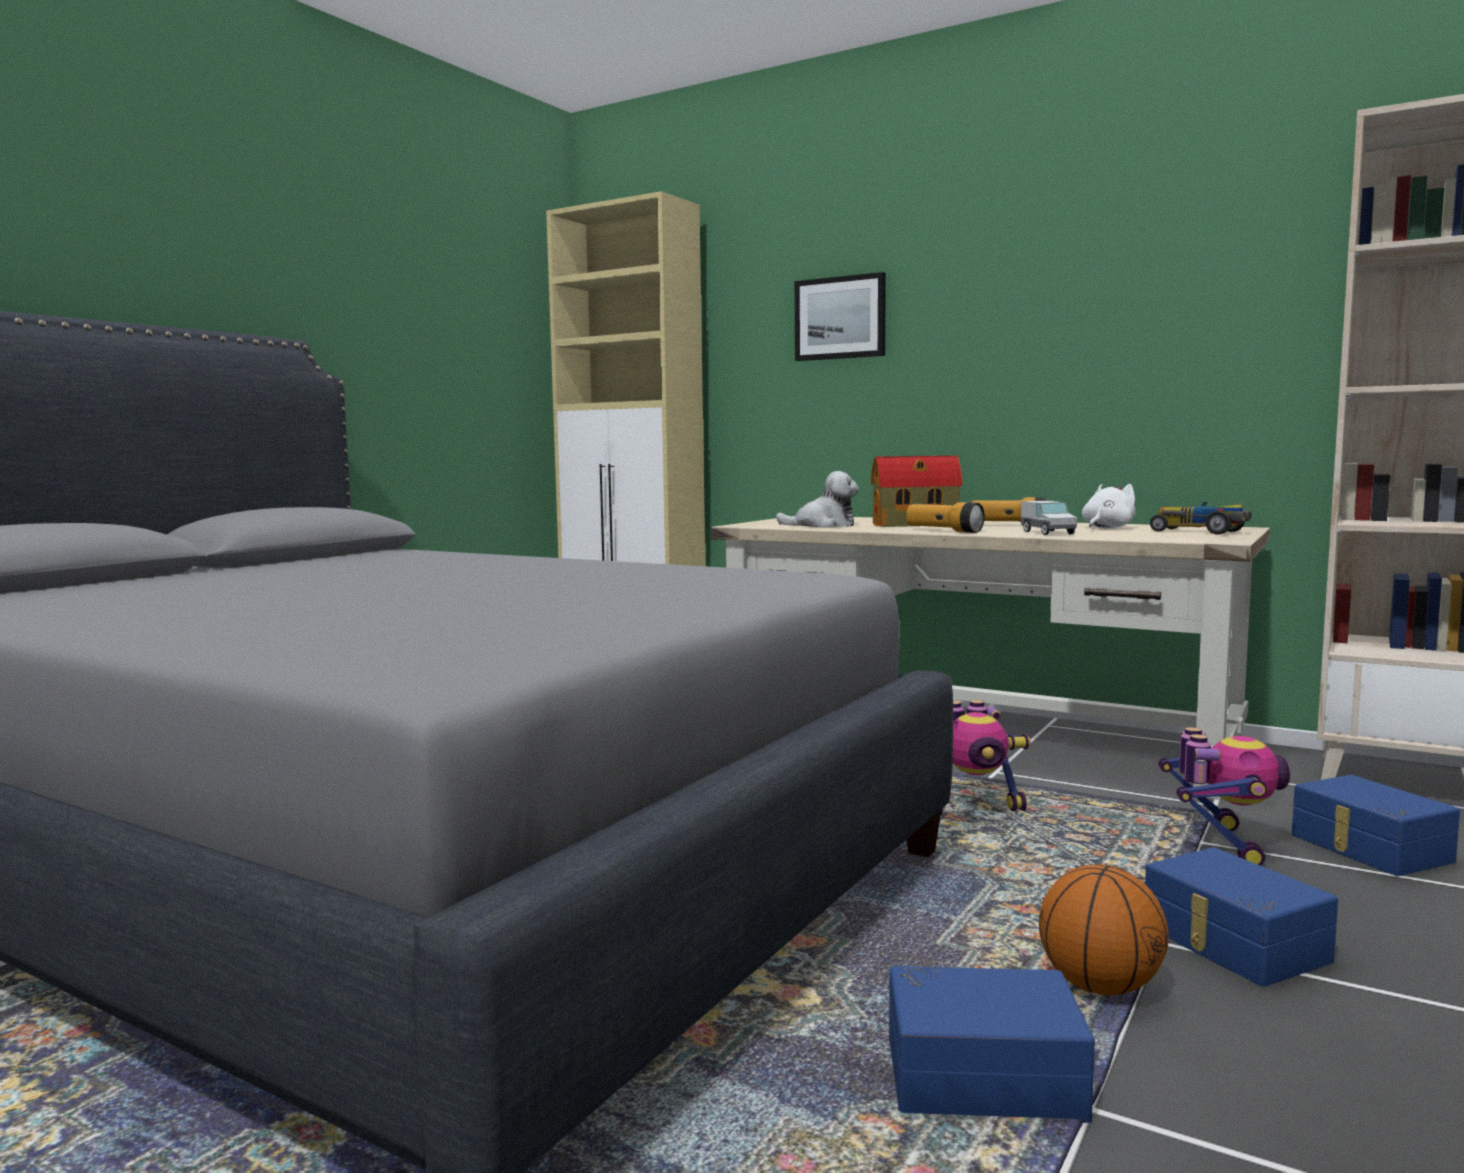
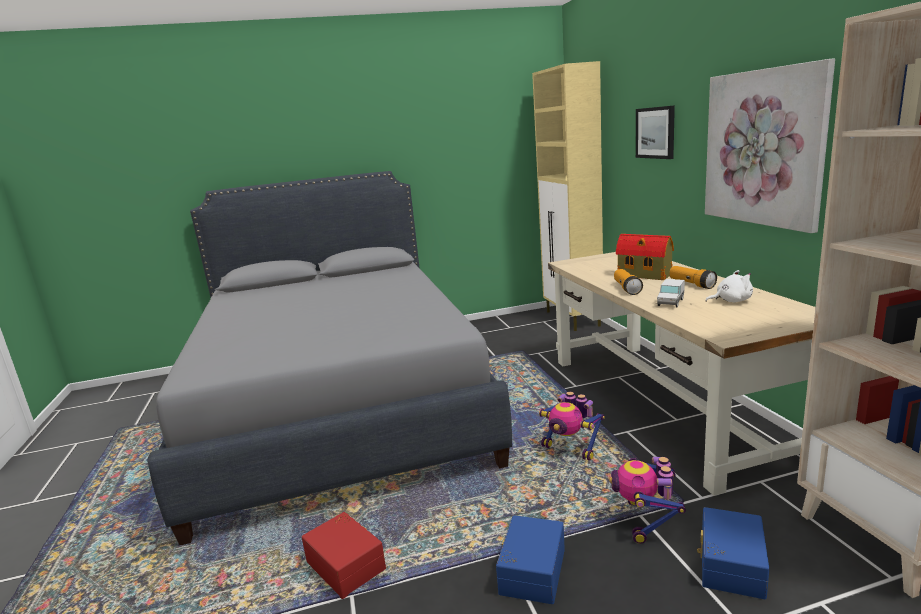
camera: 45 degrees right, 10 degrees up
(823, 525) = (596, 269): plush toy -> none
(982, 1075) = (347, 564): blue storage box -> red storage box
(1076, 323) = (763, 148): none -> picture
(1100, 987) = (442, 557): basketball -> none
(1201, 532) = (769, 319): toy car -> none
(1220, 845) = (646, 521): toy robot -> toy robot turned 135 degrees clockwise

